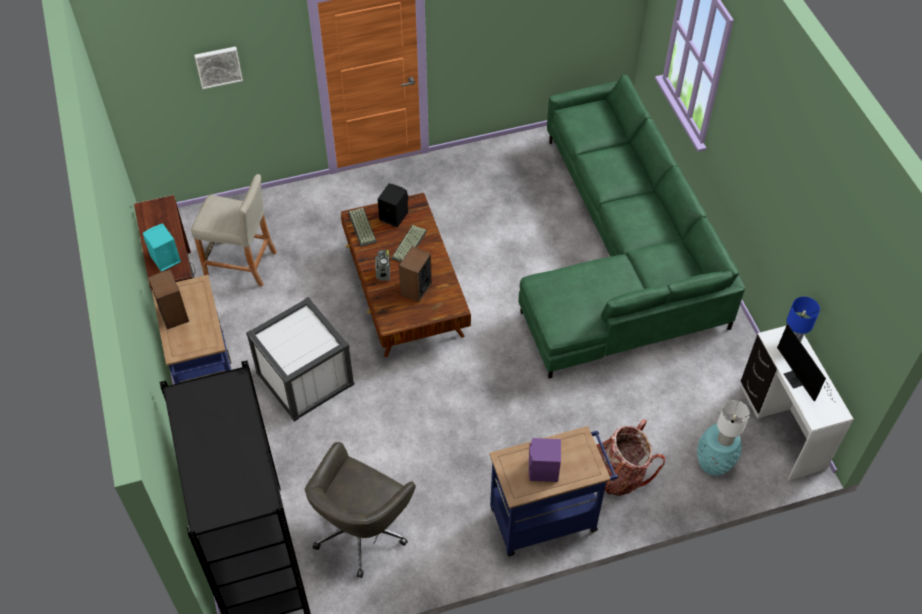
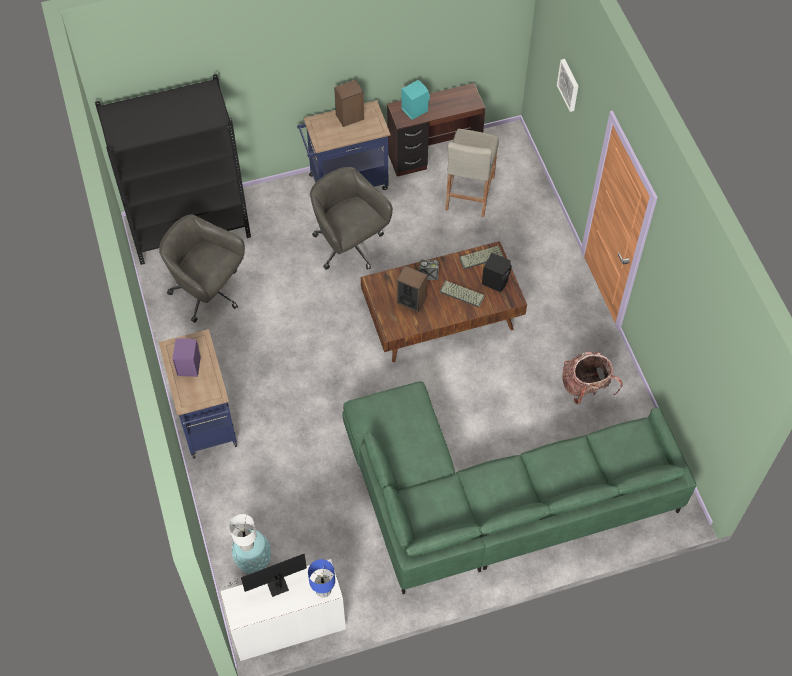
camera: 90 degrees right, 5 degrees up
(304, 378) = (349, 246): white storage box -> grey office chair
(619, 473) = (246, 480): backpack -> backpack (586, 387)

